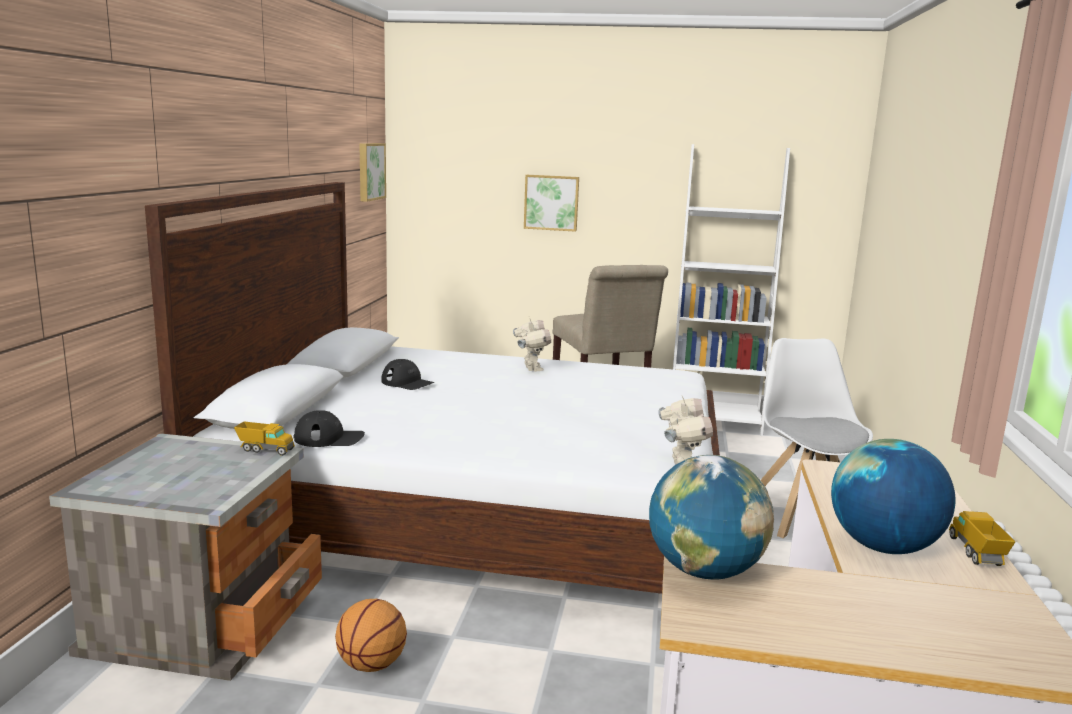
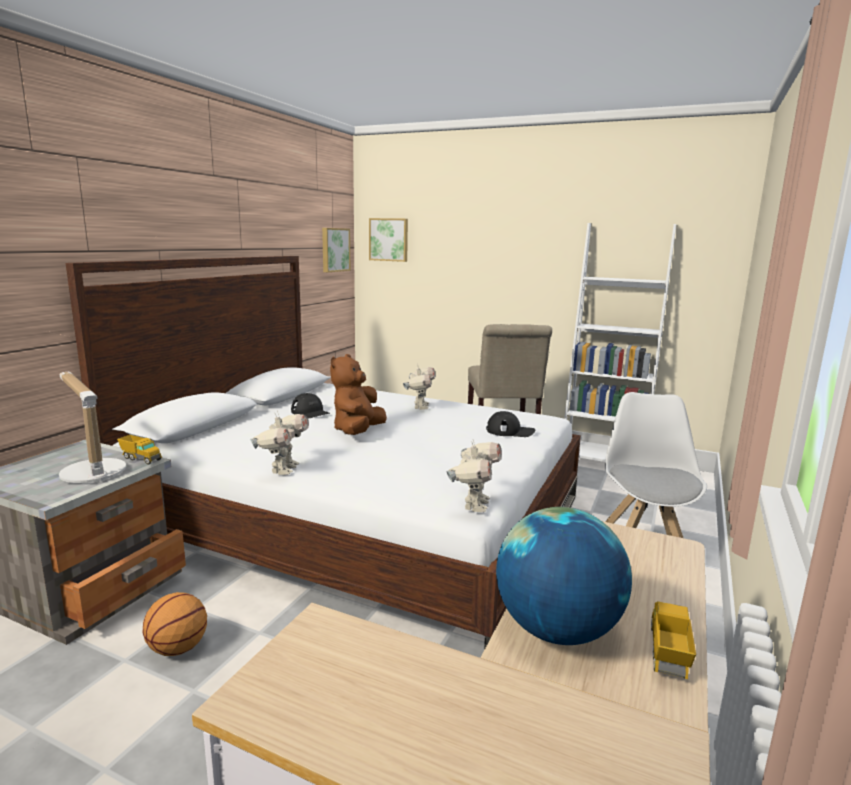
camera: 15 degrees right, 0 degrees up
(219, 468) = (91, 470): none -> table lamp
(329, 438) = (204, 453): black cap -> black cap (510, 431)
(444, 449) = (283, 469): none -> toy robot
(488, 401) = (357, 431): none -> brown plush toy
(551, 202) = (474, 274): picture -> picture (389, 239)
(704, 571) = (326, 633): globe -> none

